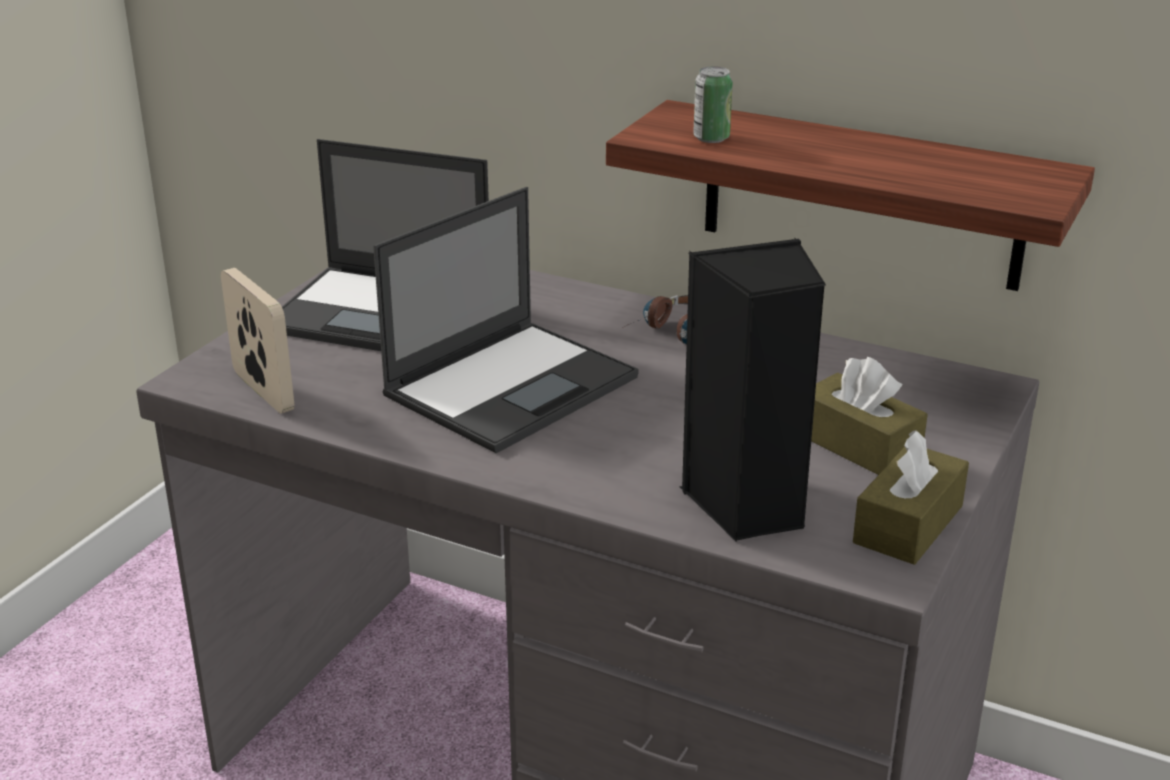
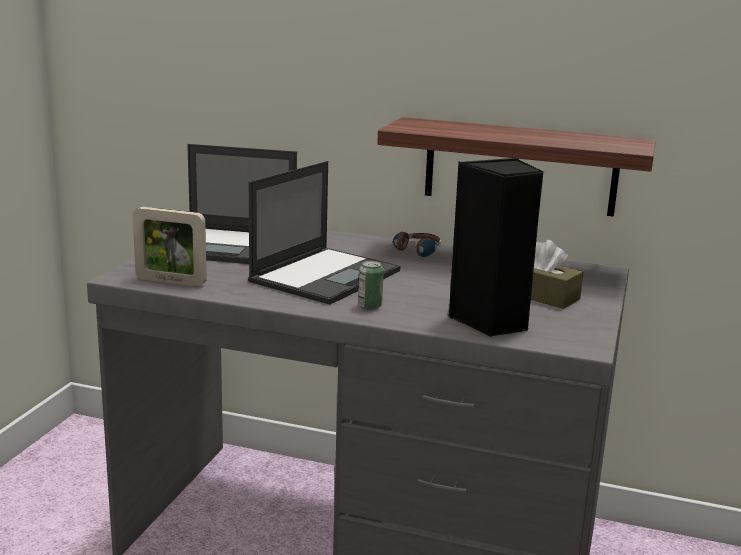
camera: 10 degrees left, 10 degrees down
(263, 391) = (171, 281): picture frame -> picture frame turned 150 degrees clockwise
(711, 138) = (438, 129): can -> can (369, 306)
(908, 524) = (586, 327): brown tissue box -> none

